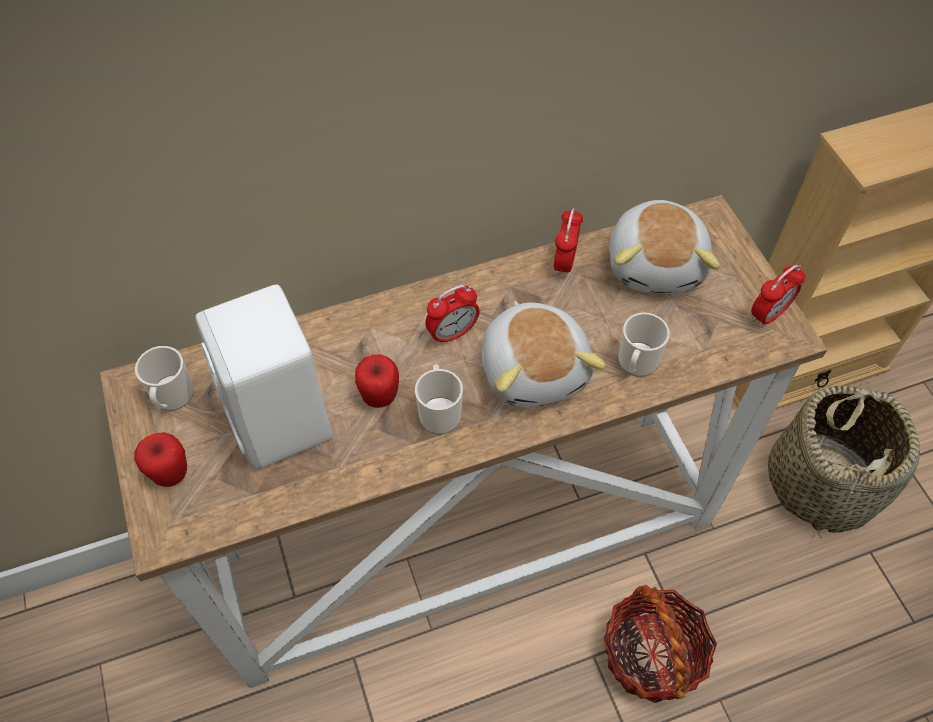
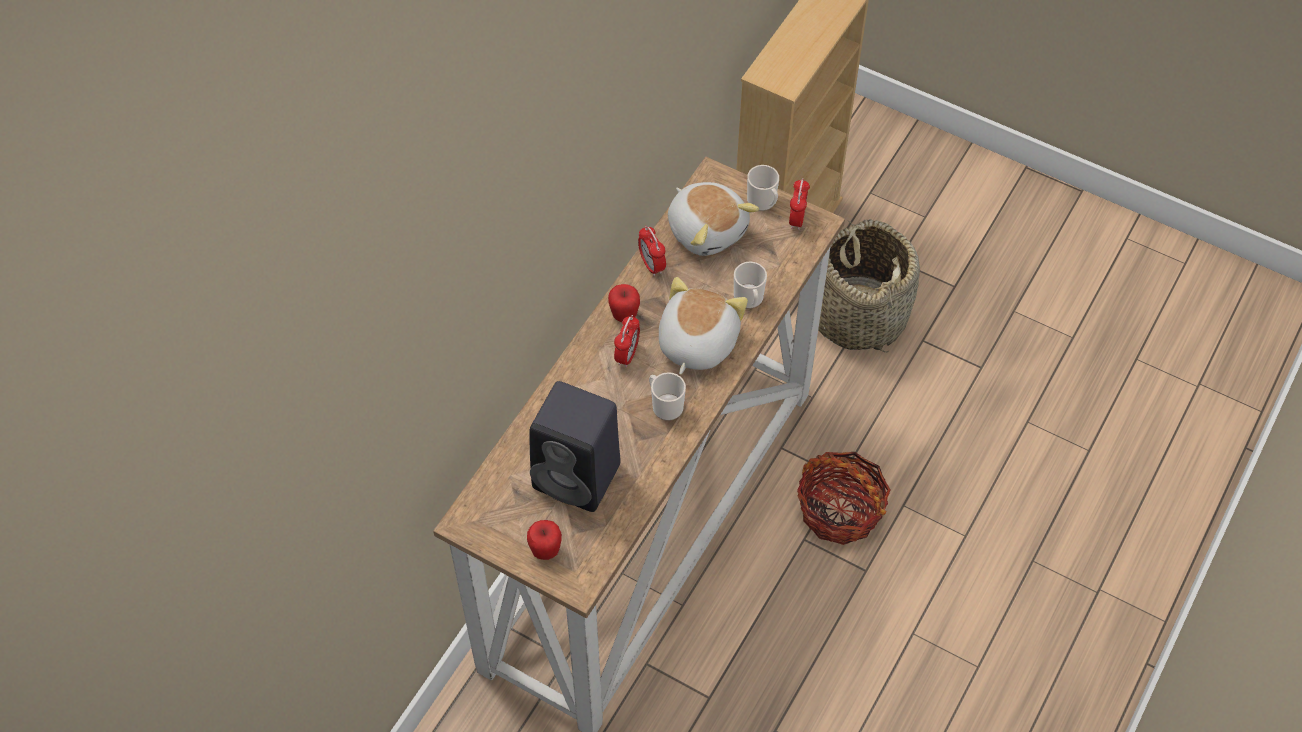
camera: 40 degrees left, 0 degrees up
(172, 398) = (497, 511): mug -> mug (763, 202)
(281, 422) = (579, 476): white speaker -> black speaker
(379, 396) = (621, 421): apple -> apple (624, 315)
(535, 369) = (695, 342): plush toy -> plush toy turned 105 degrees counterclockwise

